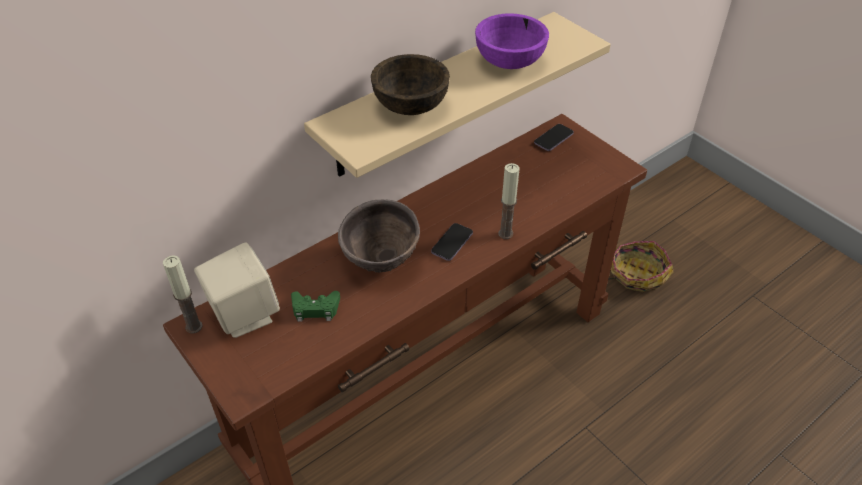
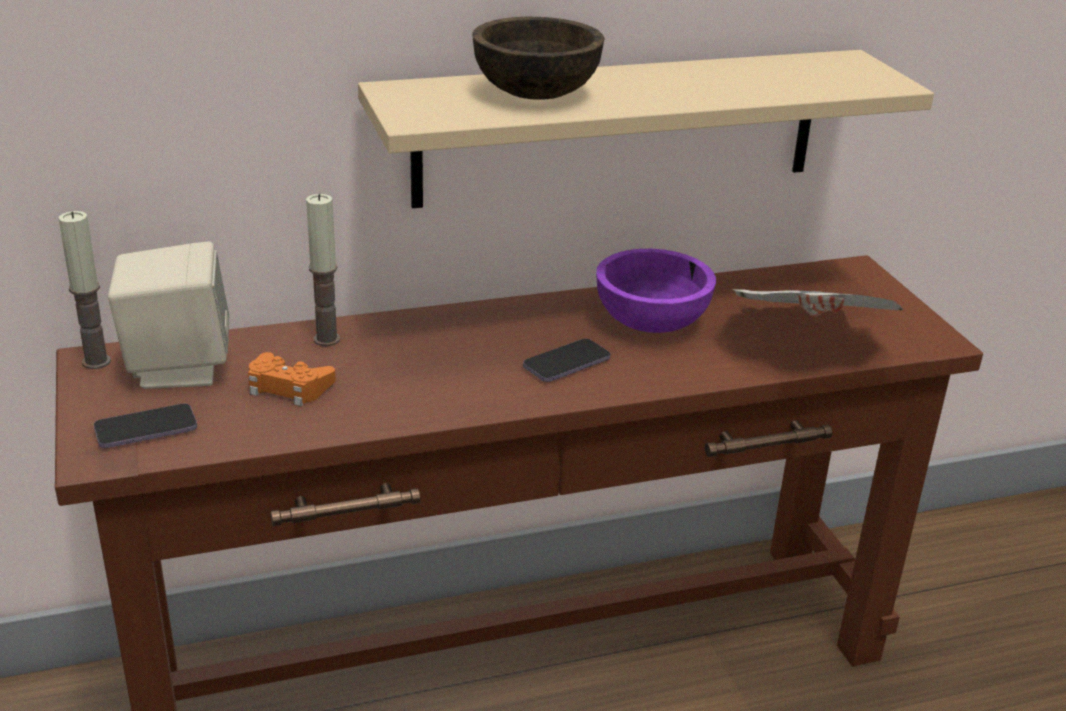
camera: 20 degrees right, 15 degrees down
(315, 309) = (288, 387): green game controller -> orange game controller
(381, 261) = (433, 358): brown bowl -> none
(505, 234) = (666, 373): candle -> candle (326, 339)
(510, 61) = (739, 81): purple bowl -> purple bowl (651, 323)
(553, 139) = (831, 280): phone -> phone (146, 429)
(563, 187) = (809, 341): none -> newspaper
(636, 274) = (981, 619): basket -> none

